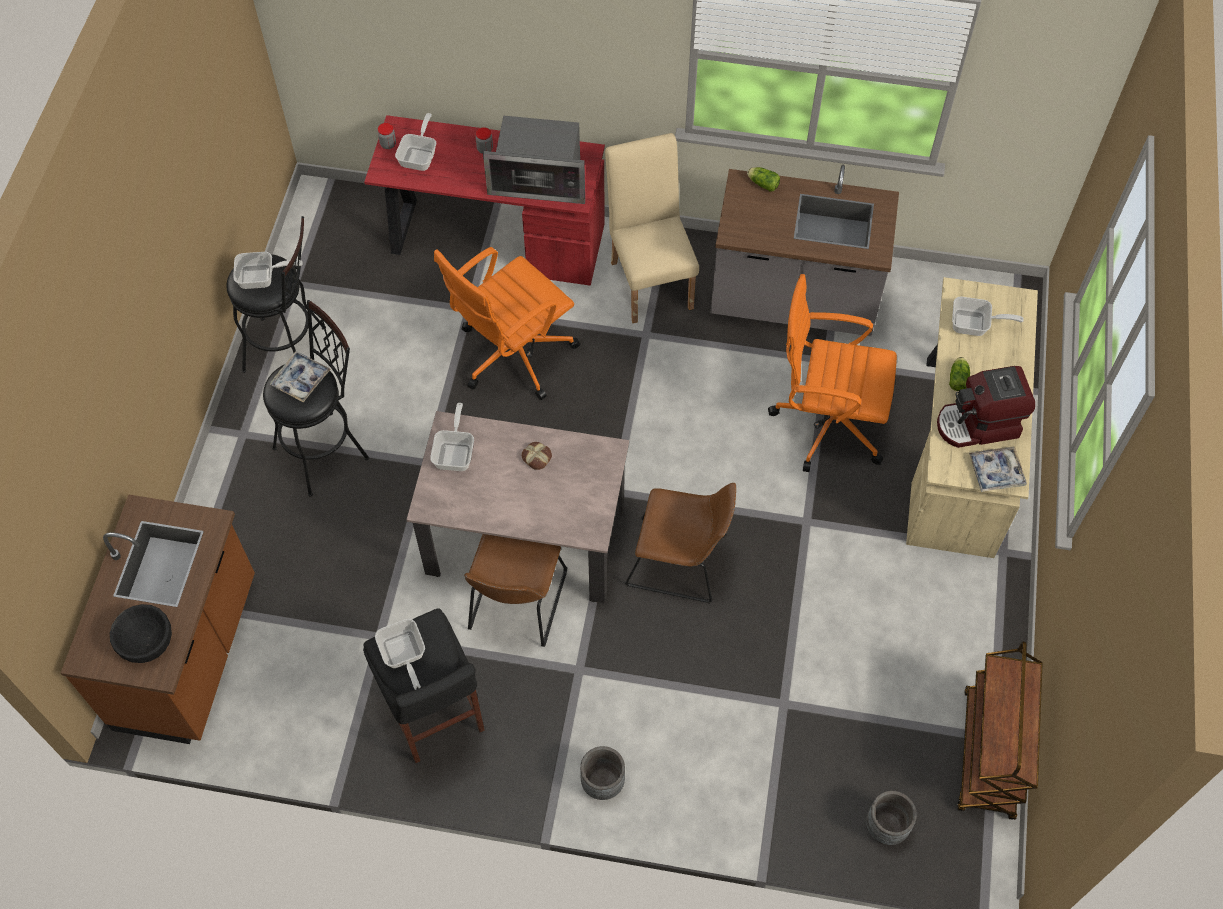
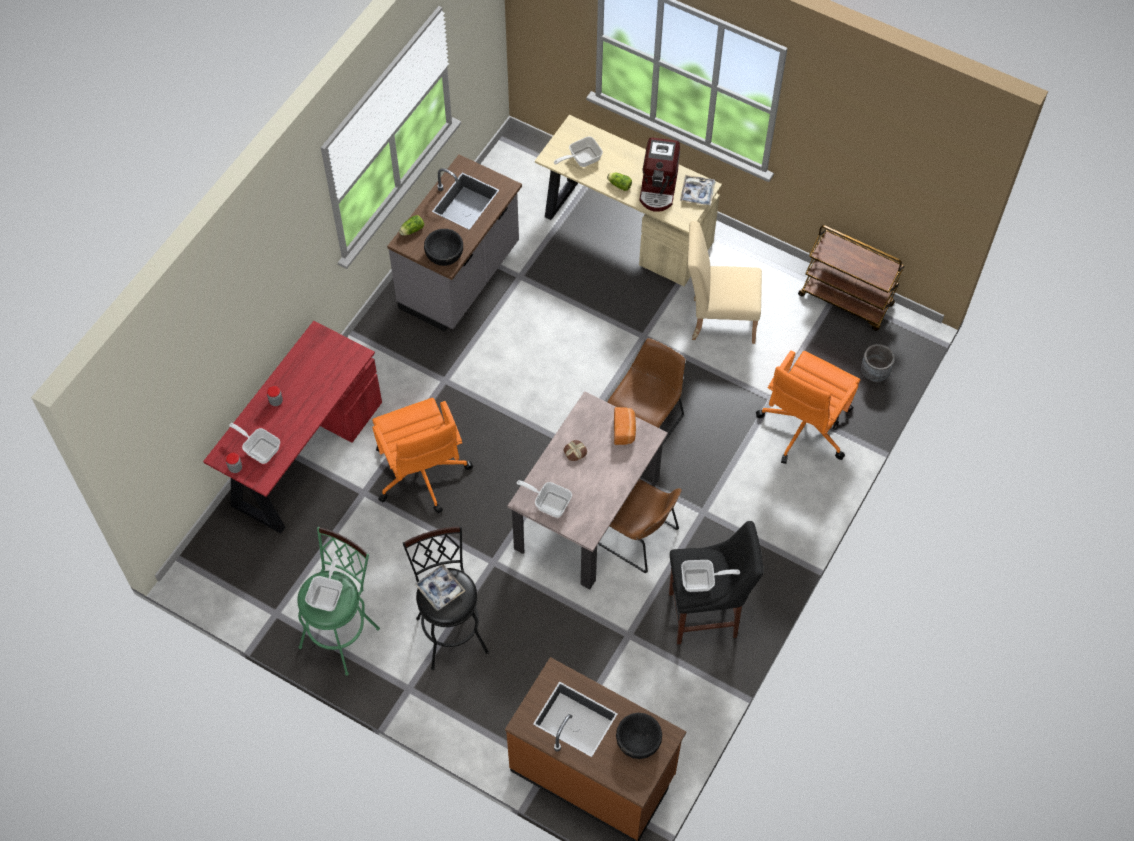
camera: 70 degrees left, 0 degrees up
(292, 350) = (343, 632): black stool -> green stool
(539, 179) = (326, 373): microwave -> none
(589, 501) = (624, 430): none -> bread
(602, 782) = (790, 524): grey planter -> none
(650, 278) = (395, 360): beige chair -> beige chair (717, 319)
(745, 226) = (444, 254): none -> black bowl
(826, 422) = (570, 295): orange office chair -> orange office chair (803, 428)
(974, 325) = (581, 159): frying pan -> frying pan turned 150 degrees counterclockwise

